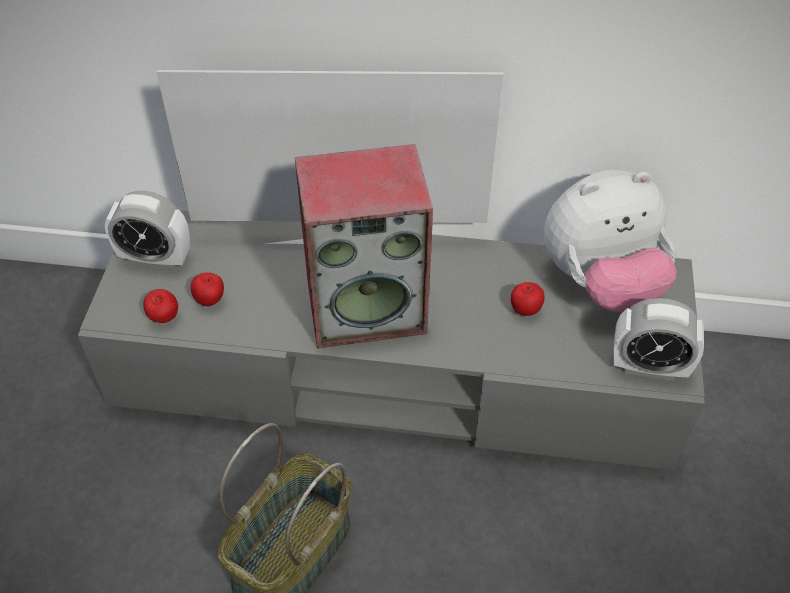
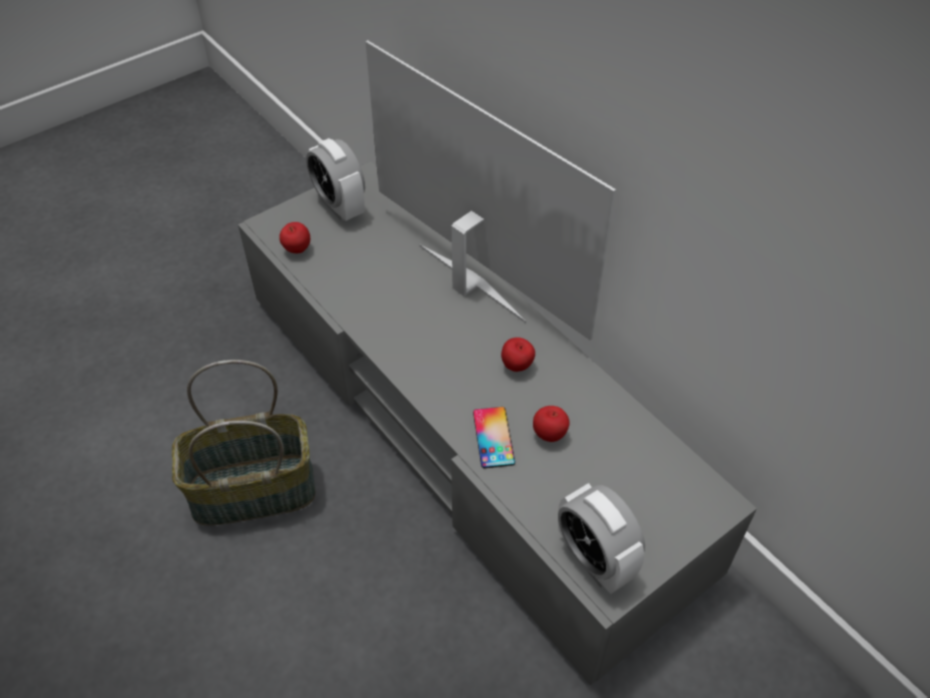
camera: 45 degrees right, 0 degrees up
(210, 300) = (338, 259): apple -> apple (517, 366)
(367, 306) = (435, 341): speaker -> none
(493, 341) = (493, 437): none -> phone
(600, 283) = (642, 463): plush toy -> none

